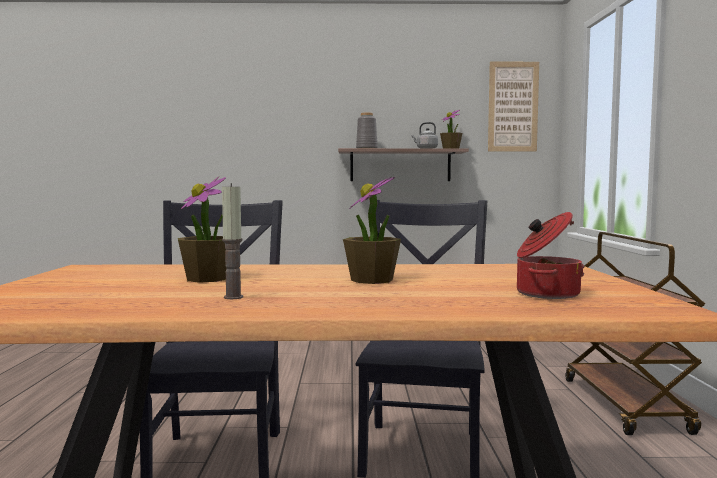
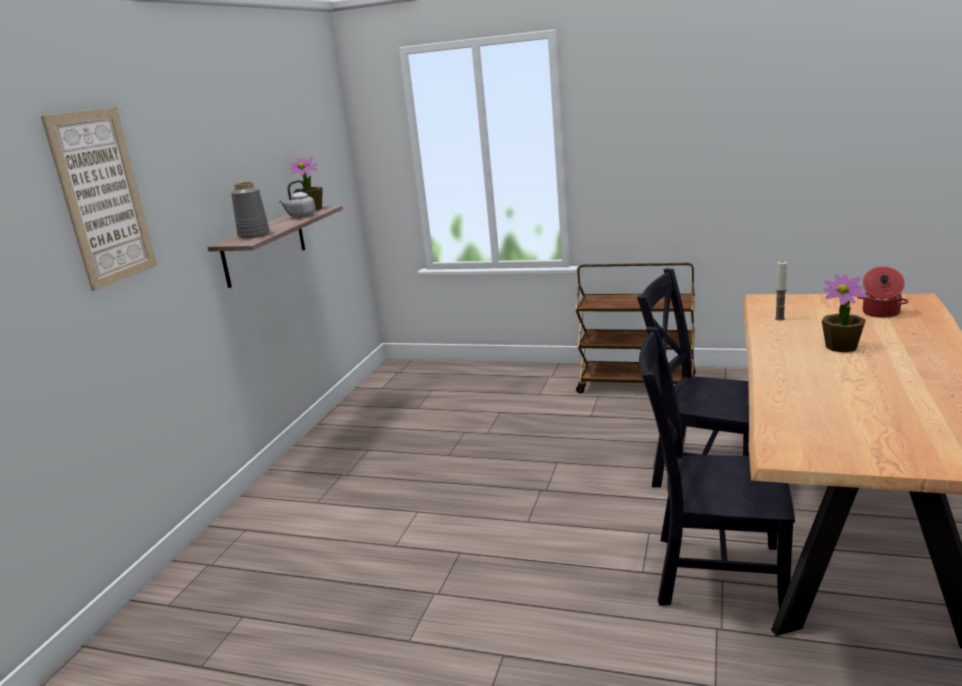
camera: 70 degrees left, 15 degrees up
(207, 279) = (849, 395): potted plant -> none
(233, 297) = (928, 383): candle -> candle (779, 318)
(513, 106) = (325, 142): picture -> picture (103, 197)

